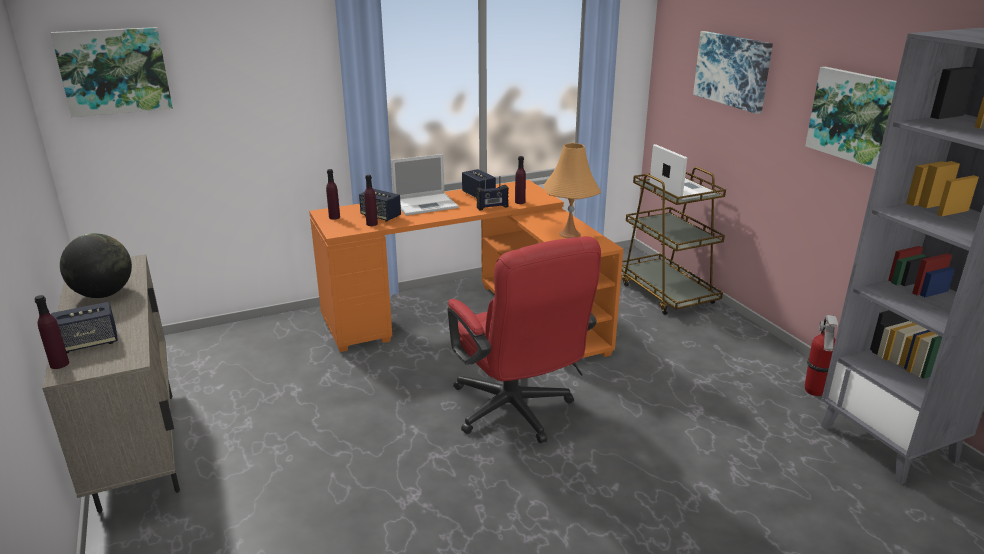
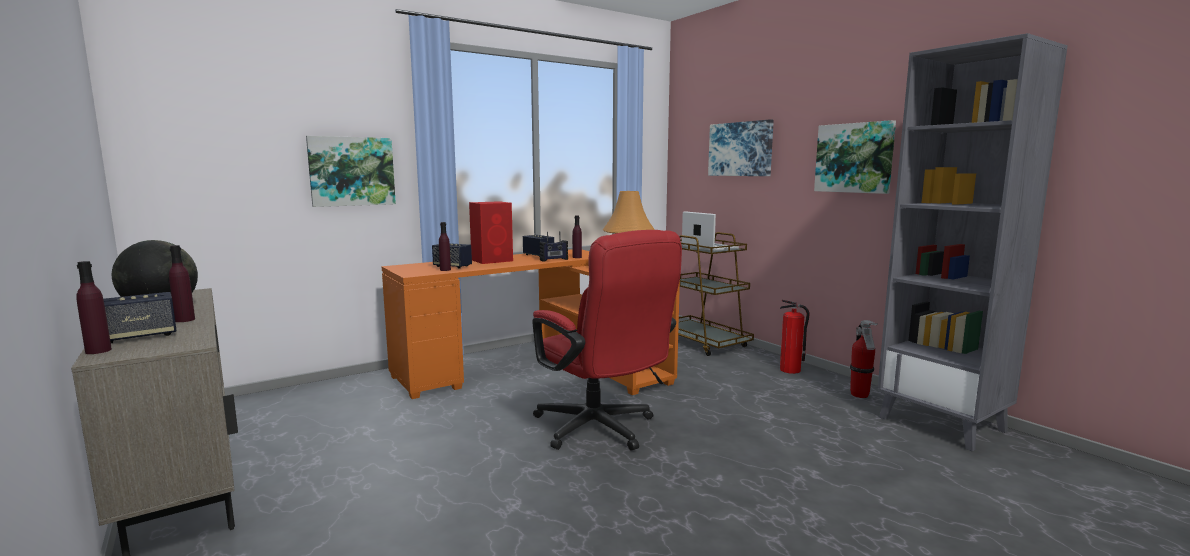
camera: 10 degrees left, 15 degrees down
(114, 71) = (194, 122): picture -> picture (352, 171)
(334, 217) = (407, 268): purple bottle -> purple bottle (185, 320)
(426, 204) = (493, 260): laptop -> red speaker
(751, 345) = (790, 370): none -> fire extinguisher

